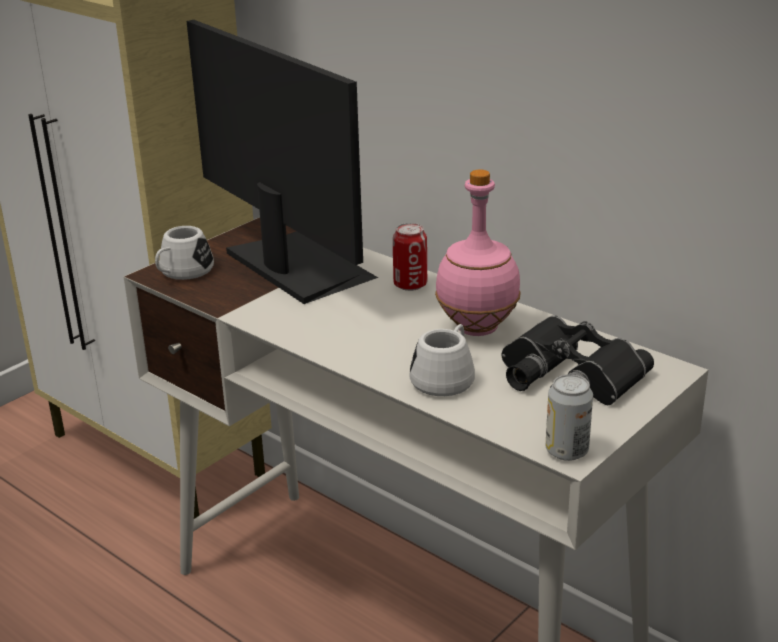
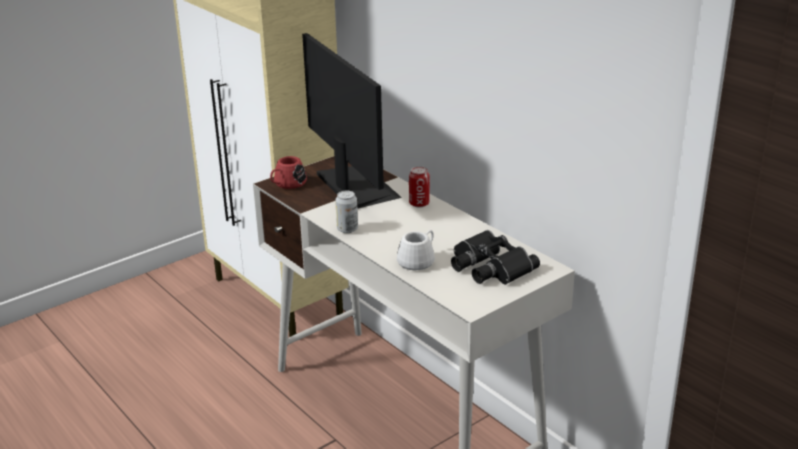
camera: 10 degrees right, 0 degrees up
(182, 273) = (287, 184): white mug -> red mug
(477, 329) = (448, 234): pink bottle -> none
(566, 451) = (470, 306): can -> can (347, 229)

